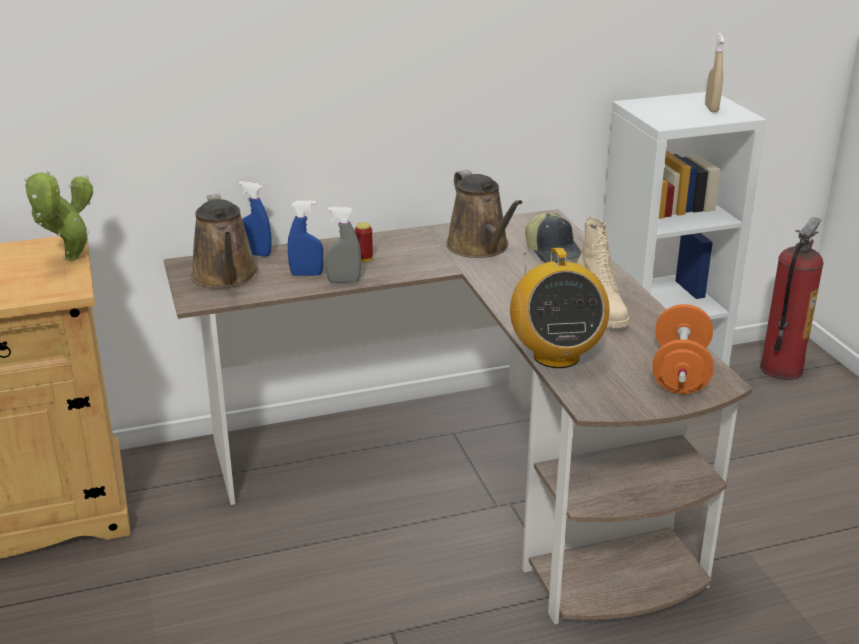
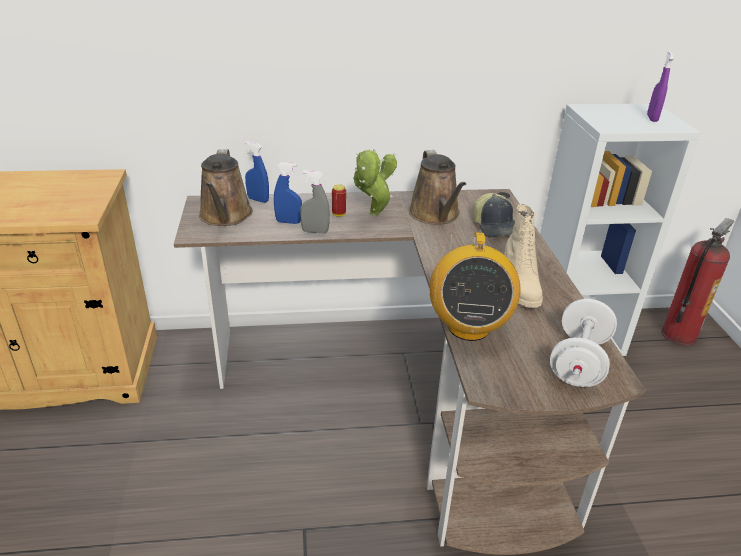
camera: 10 degrees right, 5 degrees up
(69, 260) = (98, 191): potted plant -> potted plant (373, 215)
(680, 373) = (578, 362): orange dumbbell -> white dumbbell
(711, 108) = (652, 118): beige spray bottle -> purple spray bottle

